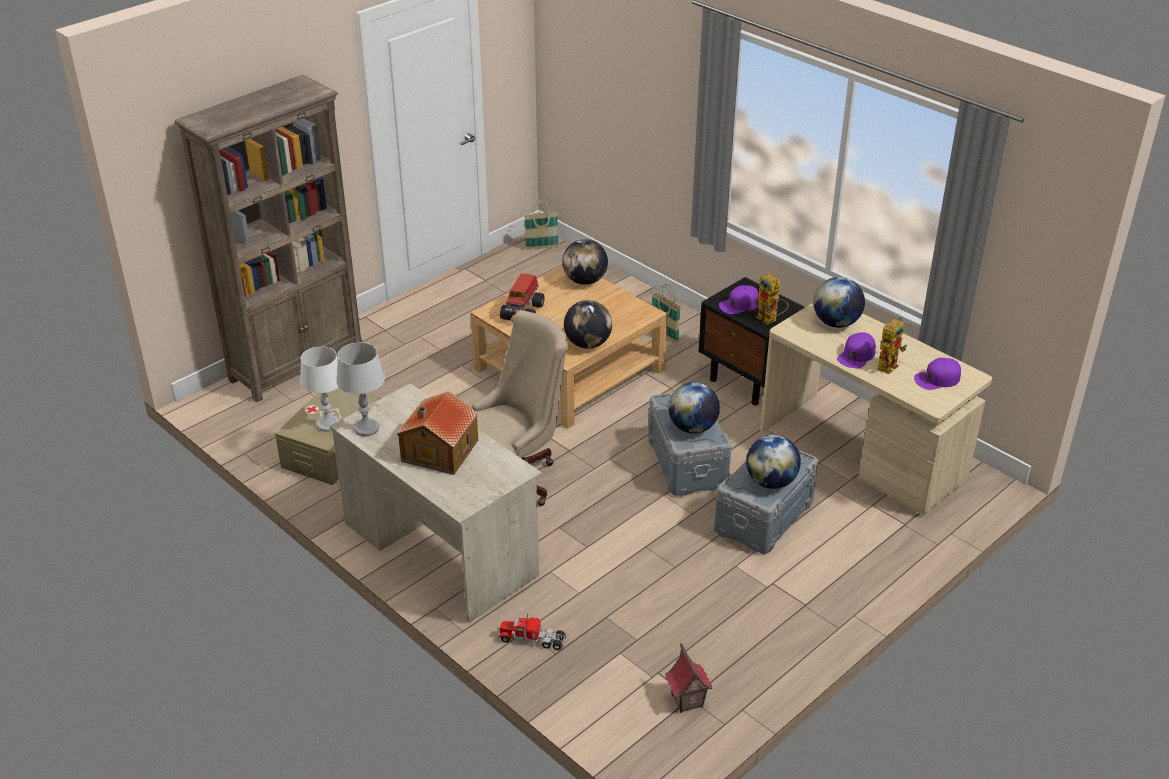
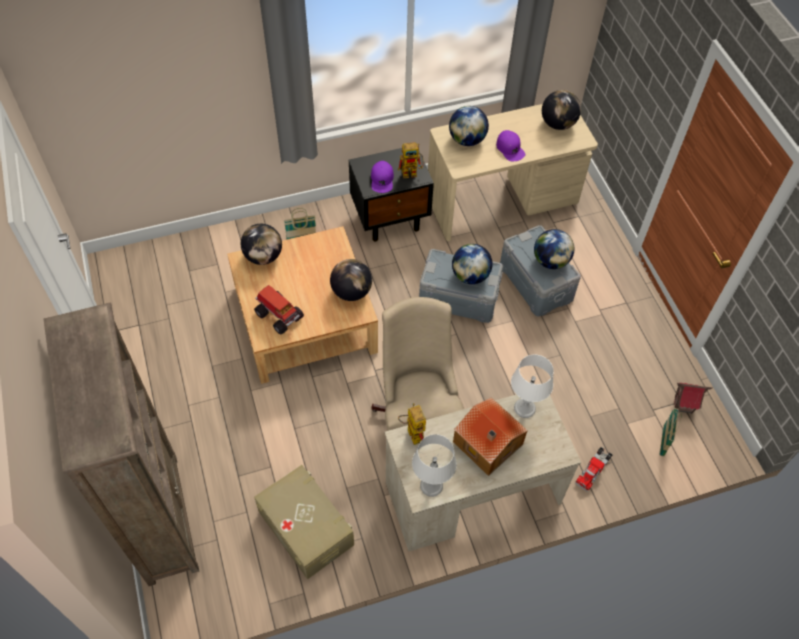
camera: 65 degrees left, 20 degrees up
(328, 424) = (317, 519): white table lamp -> white table lamp (524, 408)
(541, 247) = (120, 265): basket -> basket (663, 441)
(888, 364) = (529, 138): toy robot -> toy robot (412, 432)
(937, 379) = (558, 124): purple cap -> globe

